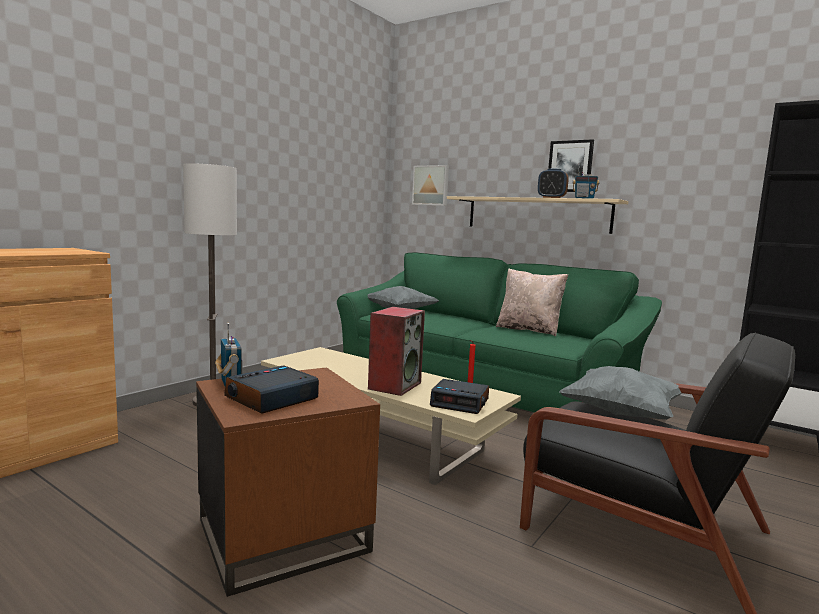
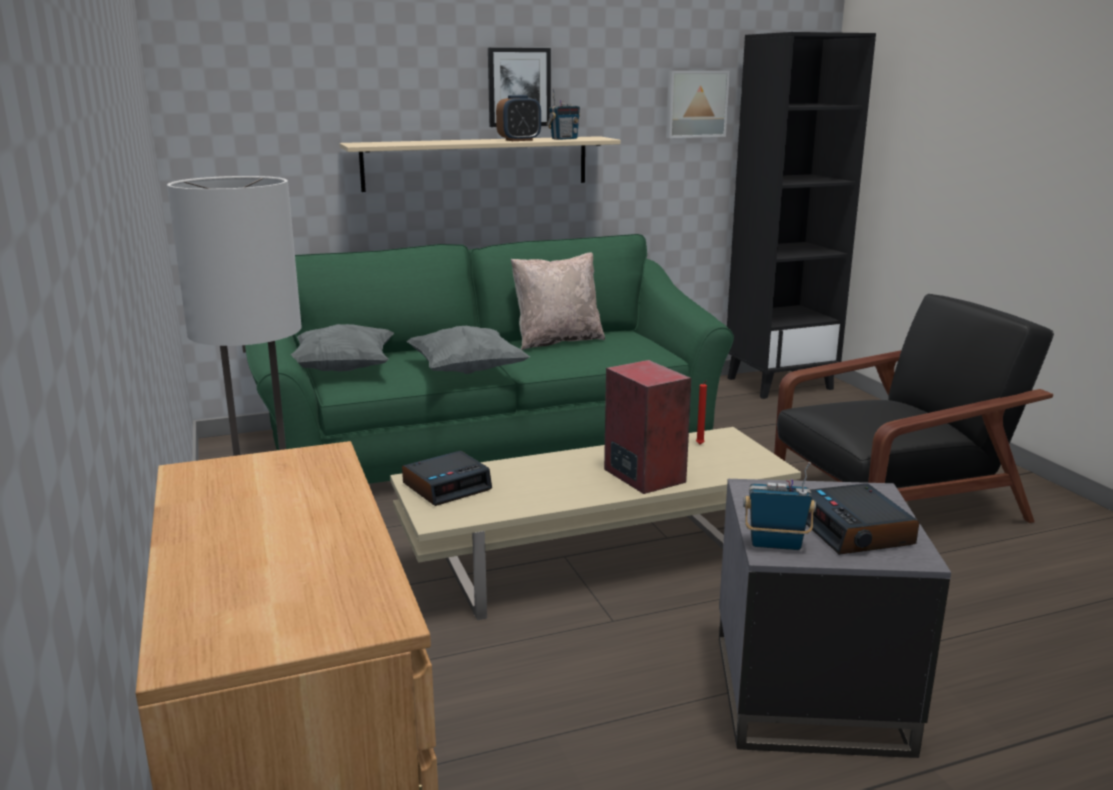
camera: 55 degrees left, 10 degrees up
(282, 534) = (807, 693): brown side table -> grey side table
(431, 185) = (265, 121): picture -> picture (695, 104)
(460, 403) = (736, 460): alarm clock -> alarm clock (447, 486)
(621, 414) = (854, 405): grey pillow -> grey pillow (466, 371)

